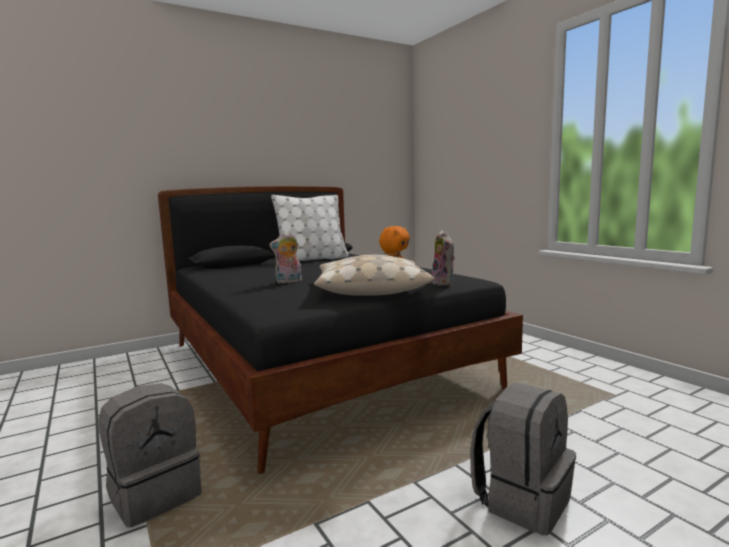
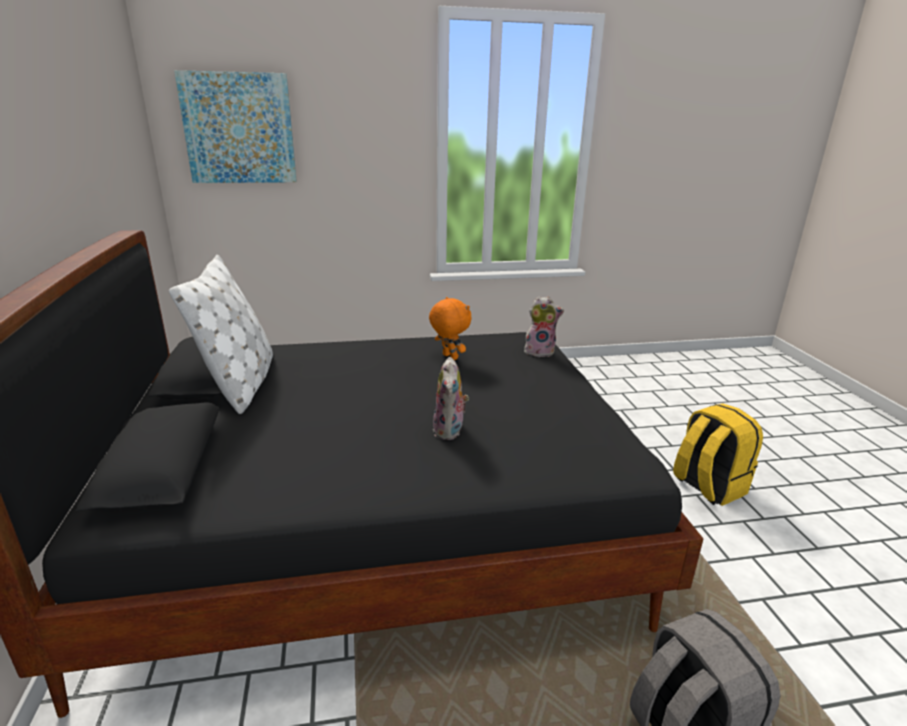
camera: 70 degrees left, 15 degrees up
(370, 289) = (540, 390): beige pillow -> none
(444, 142) = (239, 128): none -> picture
(522, 500) = (707, 486): grey backpack -> yellow backpack

